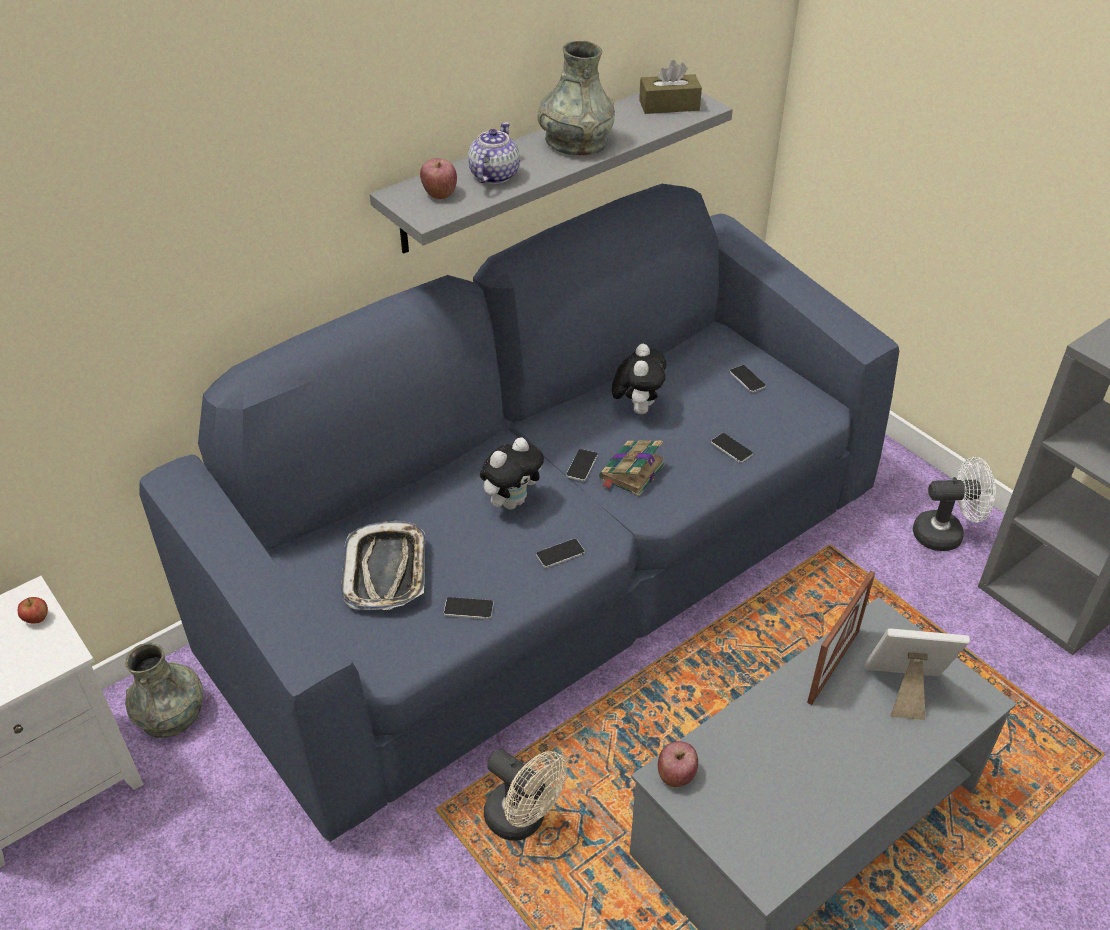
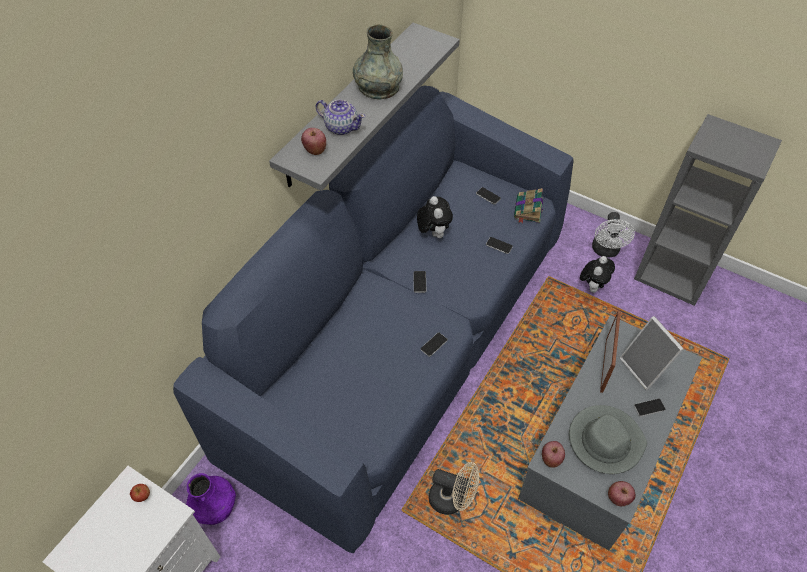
camera: 20 degrees left, 10 degrees up
(171, 713) = (215, 506): grey vase -> purple vase
(386, 571) = (338, 388): tray -> none
(468, 608) = (398, 397): phone -> phone (649, 407)
(493, 176) = (341, 127): teapot -> teapot turned 120 degrees clockwise
(512, 501) = (389, 318): plush toy -> plush toy (592, 286)
(631, 473) = (450, 278): book -> book (528, 210)
(669, 105) = (420, 45): brown tissue box -> none
(764, 870) = (618, 498): none -> apple
(781, 777) = (605, 441): none -> grey hat
(903, 690) = (645, 368): picture frame -> picture frame turned 105 degrees counterclockwise
(945, 534) = (606, 251): white fan -> white fan turned 120 degrees clockwise

